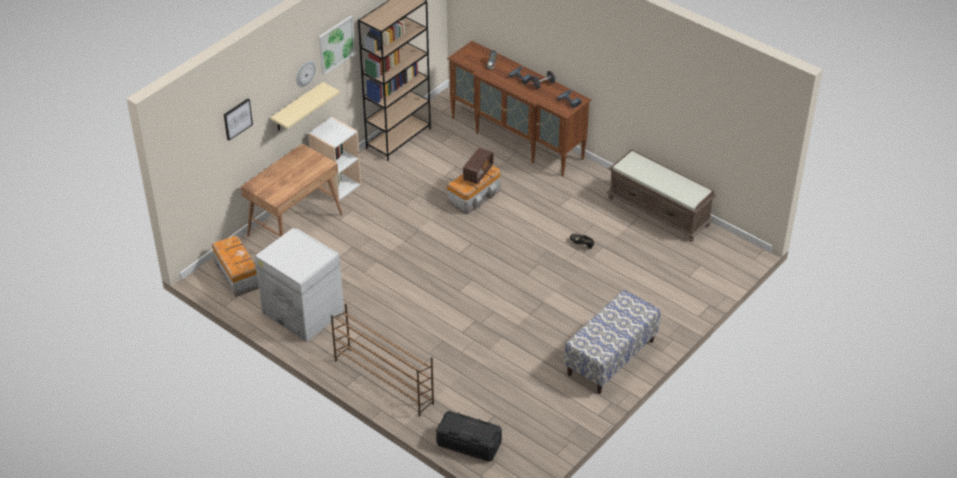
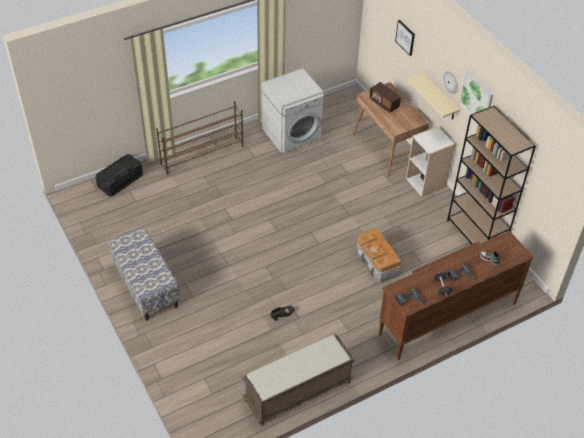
camera: 110 degrees right, 5 degrees up
(237, 275) = (346, 110): storage box -> none
(478, 173) = (381, 250): radio -> radio (384, 103)

